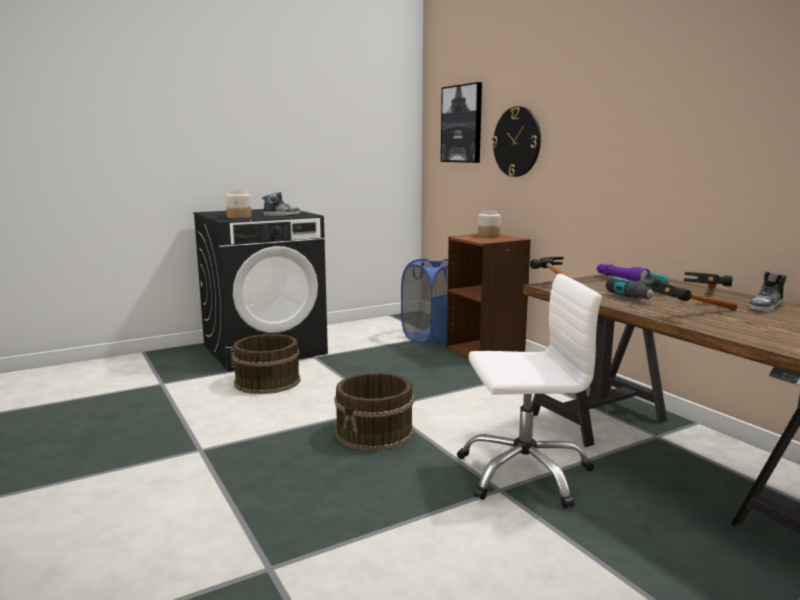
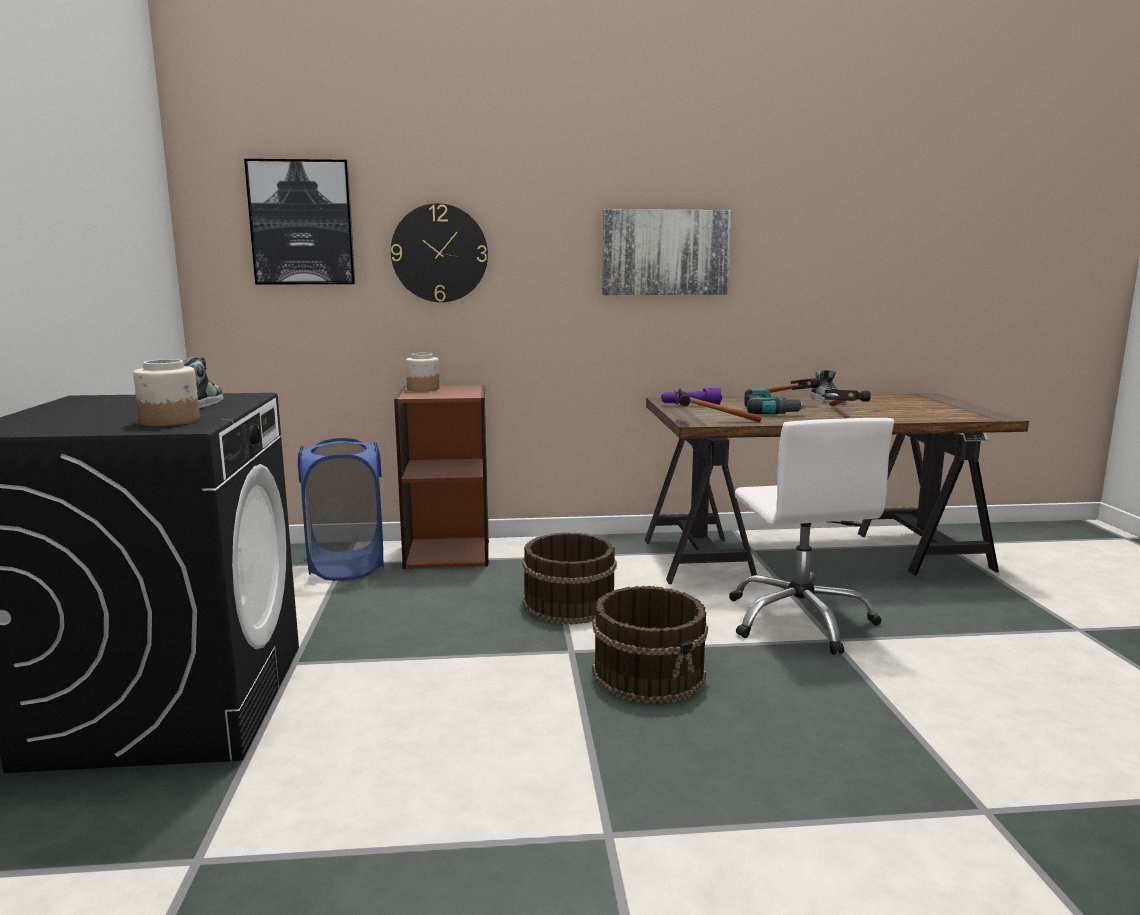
camera: 65 degrees left, 0 degrees up
(267, 381) = (357, 725): brown bucket -> brown bucket (568, 603)
(524, 472) = (800, 620): white office chair -> white office chair turned 150 degrees clockwise
(655, 138) = (665, 252): none -> picture

